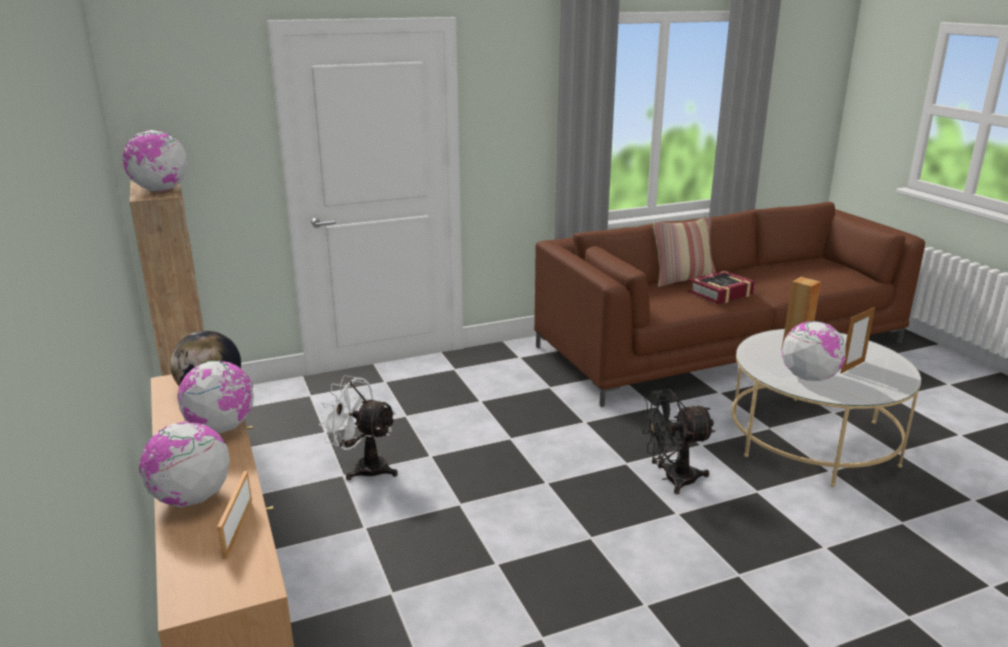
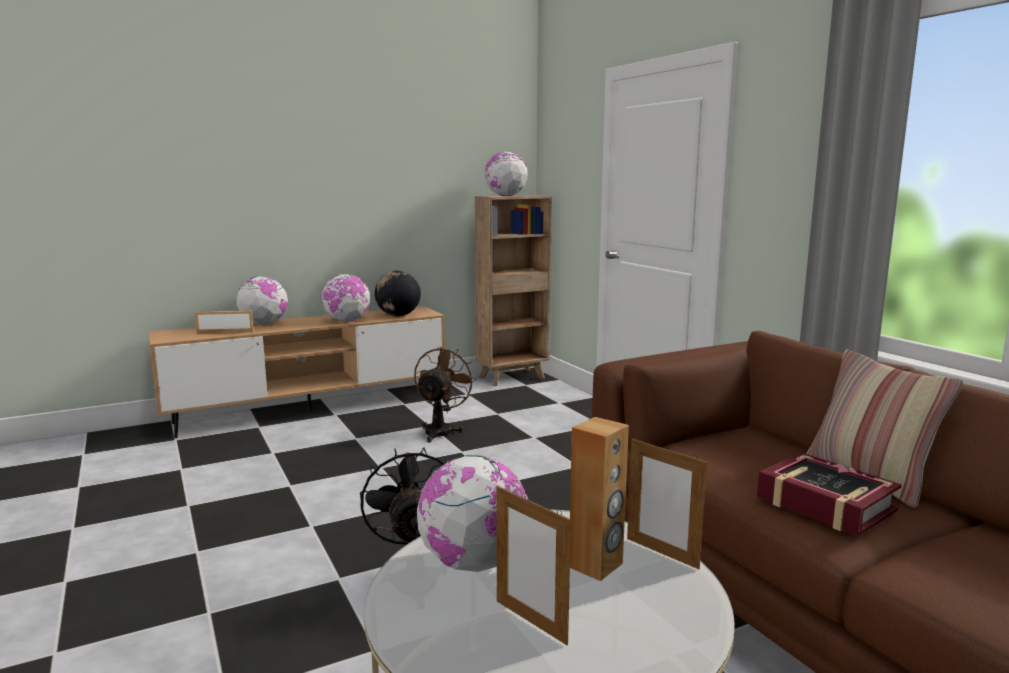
camera: 85 degrees right, 10 degrees down
(364, 467) = (441, 430): white fan -> brown fan
(775, 335) = (662, 553): none -> picture frame

